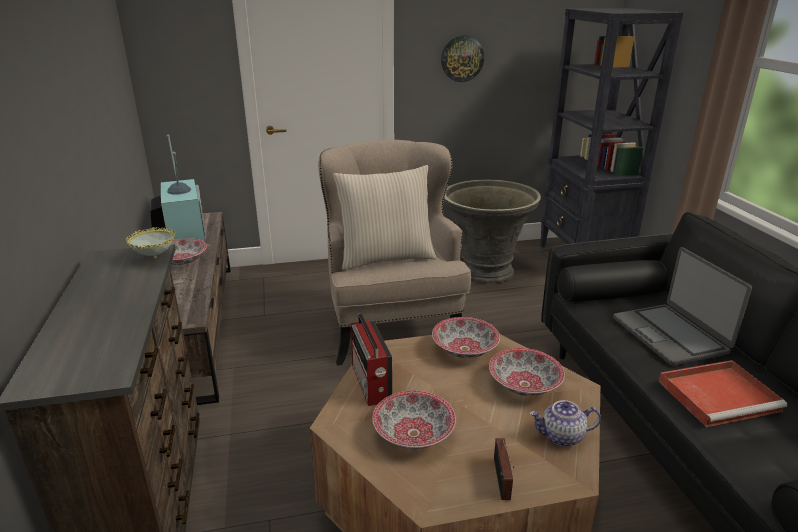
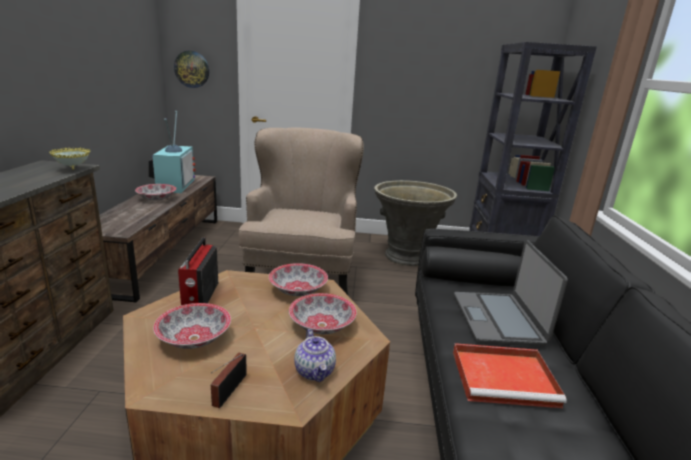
camera: 15 degrees right, 5 degrees down
(386, 258) = (292, 217): beige pillow -> none
(462, 58) = (411, 80): wall clock -> wall clock (192, 69)
(561, 436) = (315, 371): teapot -> teapot turned 120 degrees counterclockwise

